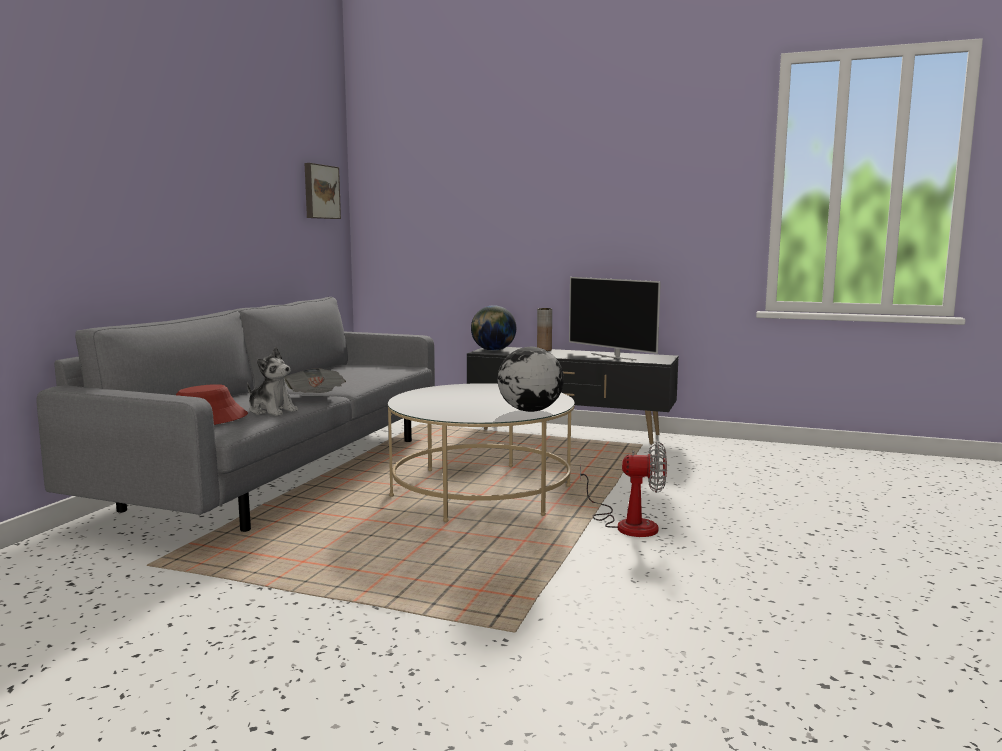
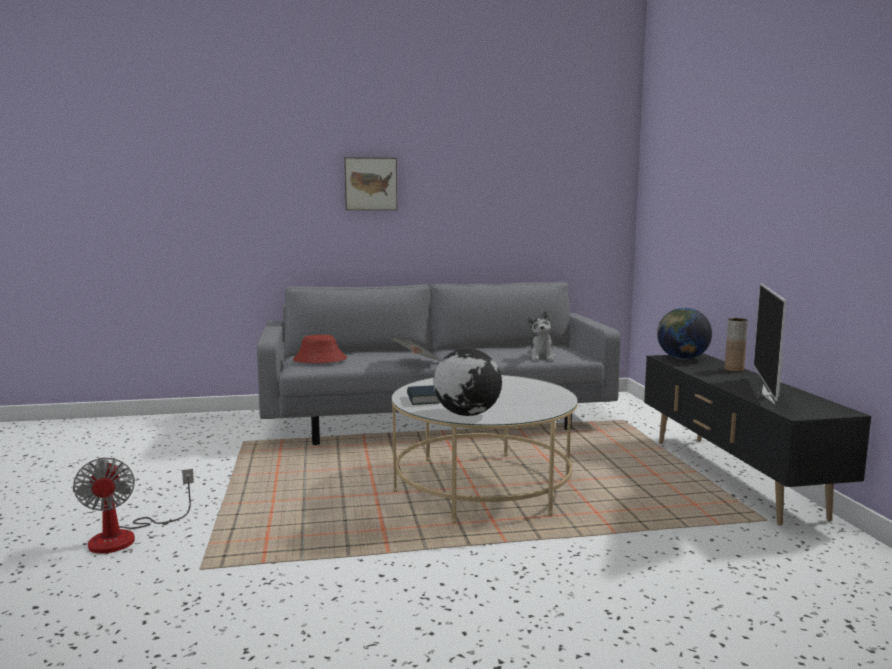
camera: 60 degrees right, 0 degrees up
(272, 410) = (364, 363): plush toy -> plush toy (541, 357)
(320, 192) = (587, 183): picture -> picture (370, 184)
(461, 413) = (423, 399): none -> book
(627, 524) = (480, 566): fan -> fan (127, 536)

